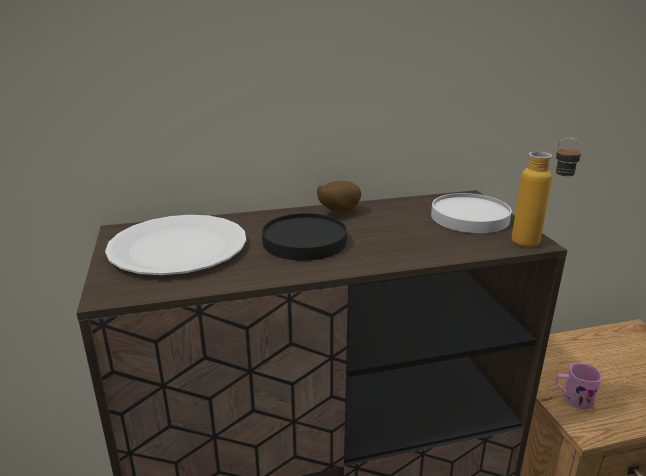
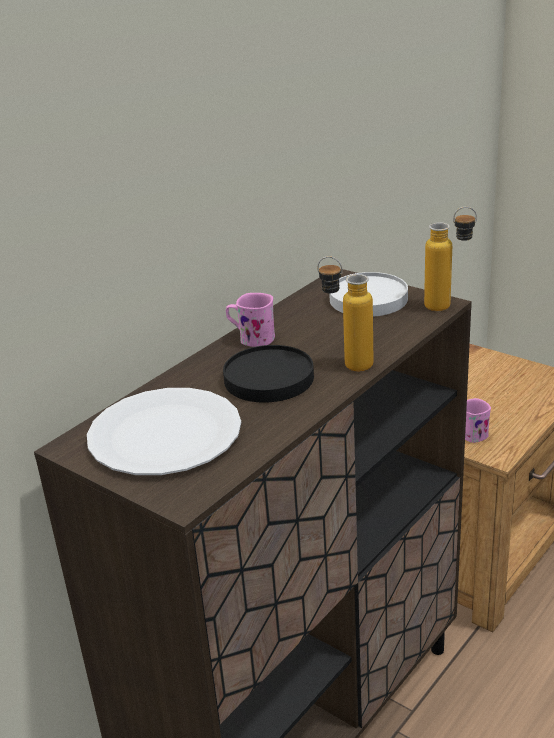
camera: 35 degrees left, 5 degrees up
(337, 212) = (251, 338): potato -> pink mug
(378, 254) = (347, 364): none -> bottle

